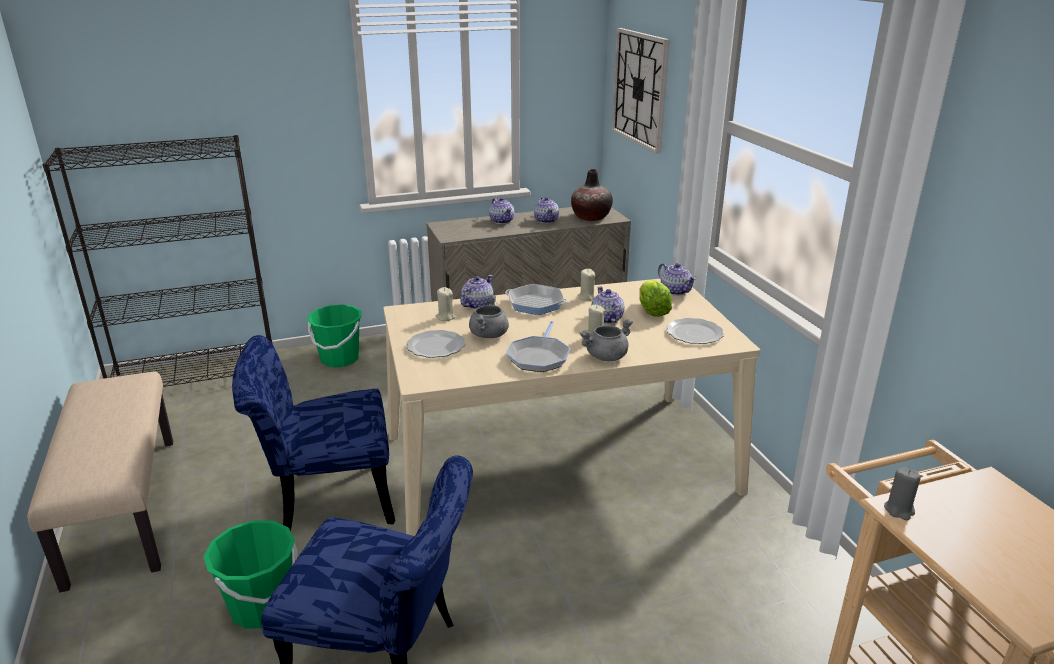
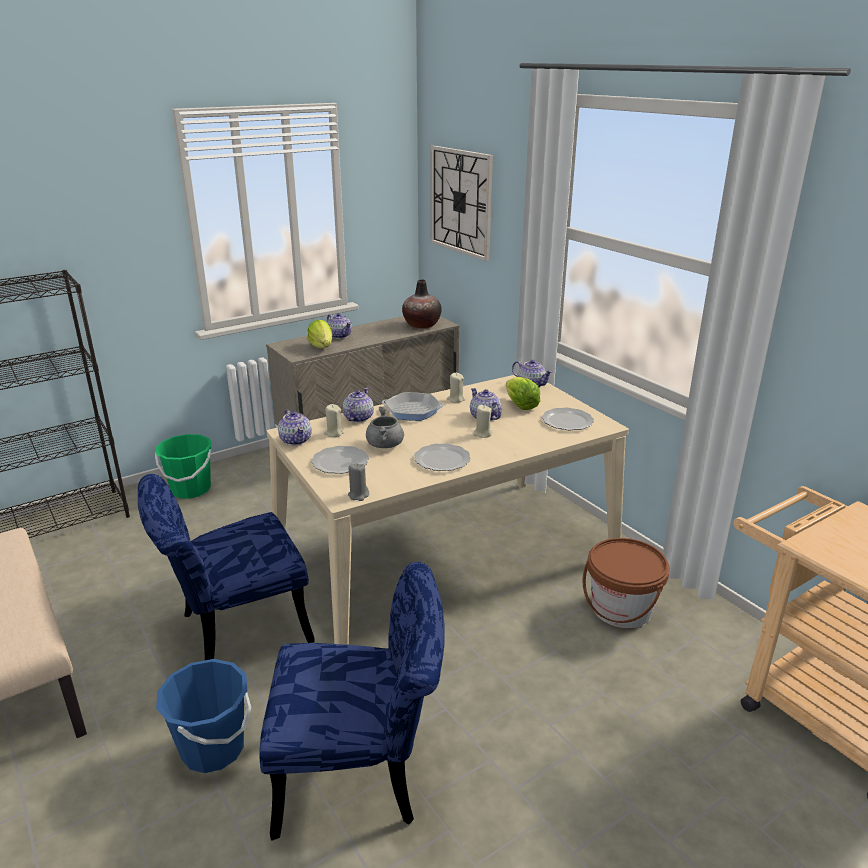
camera: 15 degrees left, 0 degrees up
(262, 607) = (213, 748): green bucket -> blue bucket
(478, 230) = (322, 347): none -> lettuce
(539, 357) = (442, 459): frying pan -> plate
(546, 220) = (382, 331): teapot -> teapot (296, 440)
(606, 357) = (503, 452): grey cooking pot -> none
(726, 548) = (621, 609): none -> brown bucket
(899, 510) = (812, 547): grey candle -> grey candle (358, 495)

